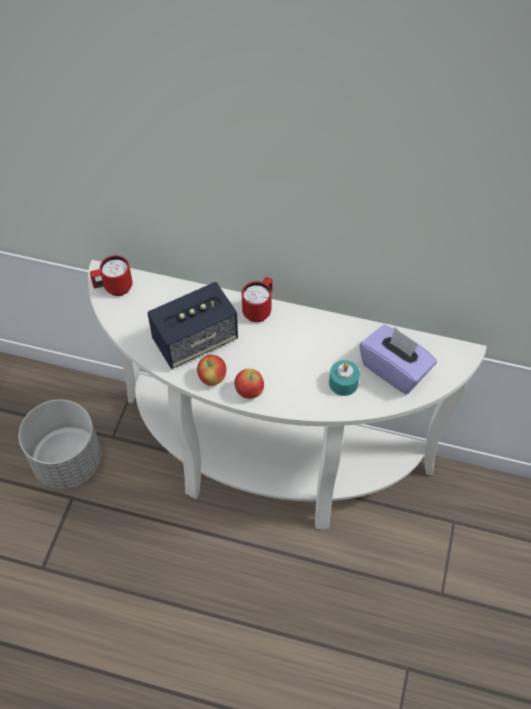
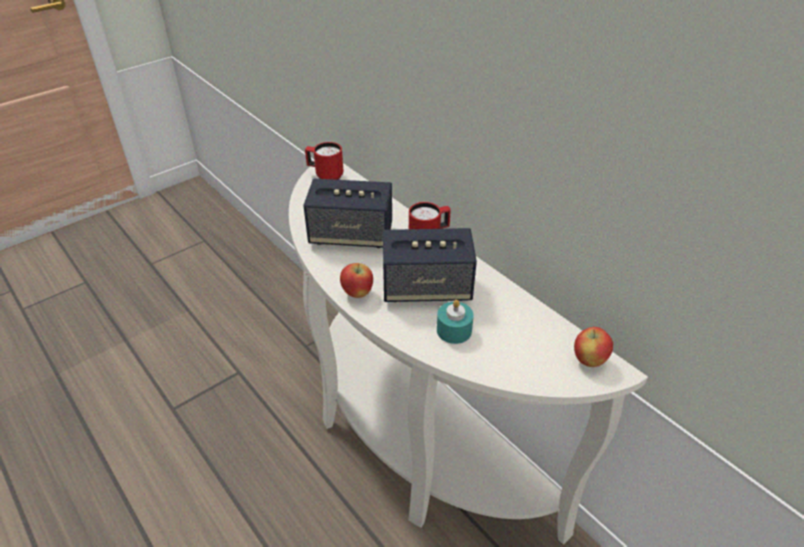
camera: 35 degrees right, 15 degrees down
(67, 462) = (259, 345): grey planter -> none
(212, 379) = (336, 268): apple -> apple (589, 360)
(295, 357) = (426, 288): none -> speaker
(395, 369) = (519, 346): purple tissue box -> none

